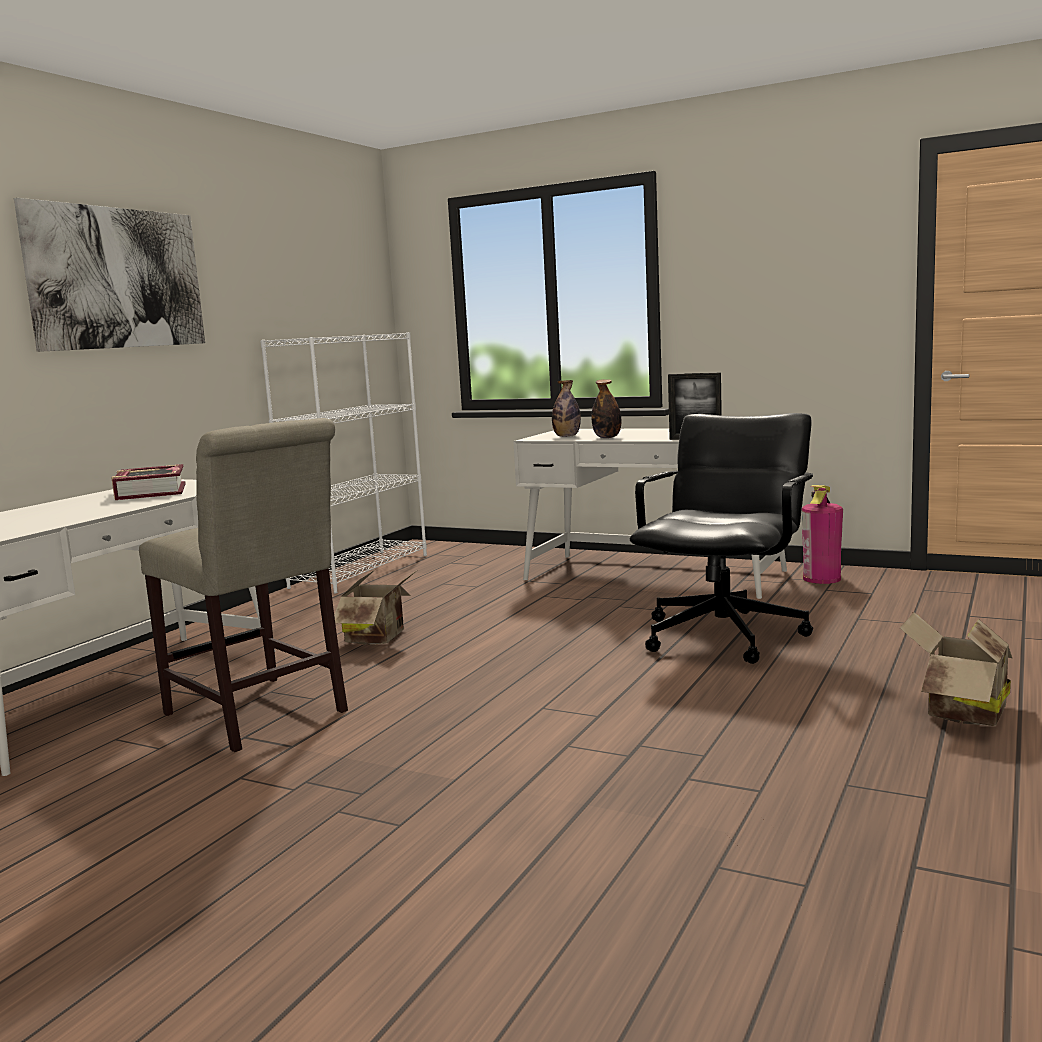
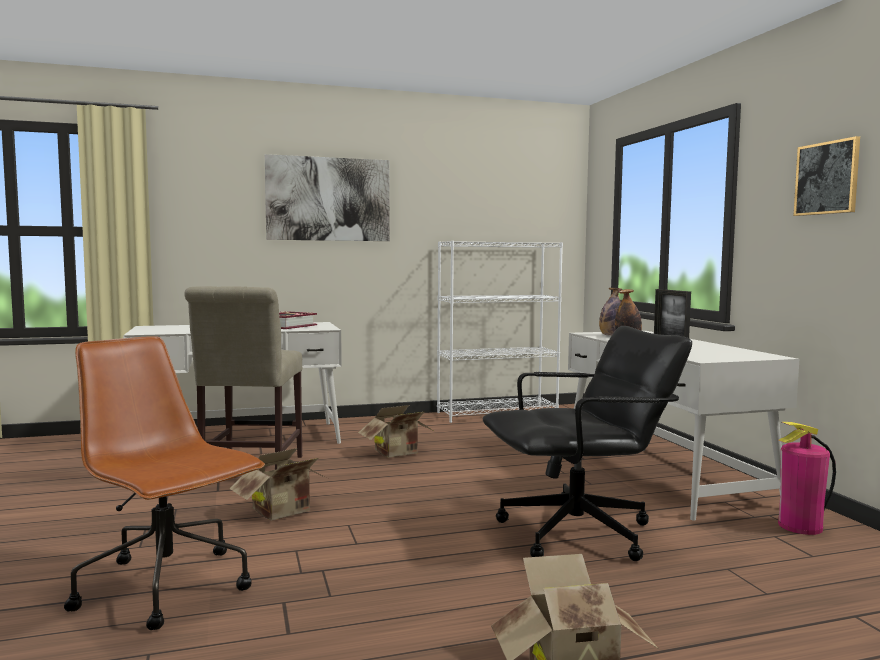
camera: 45 degrees right, 5 degrees down
(446, 727) = (285, 512): none -> cardboard box
(558, 828) = (167, 587): none -> brown office chair
(778, 255) = (827, 178): none -> picture

